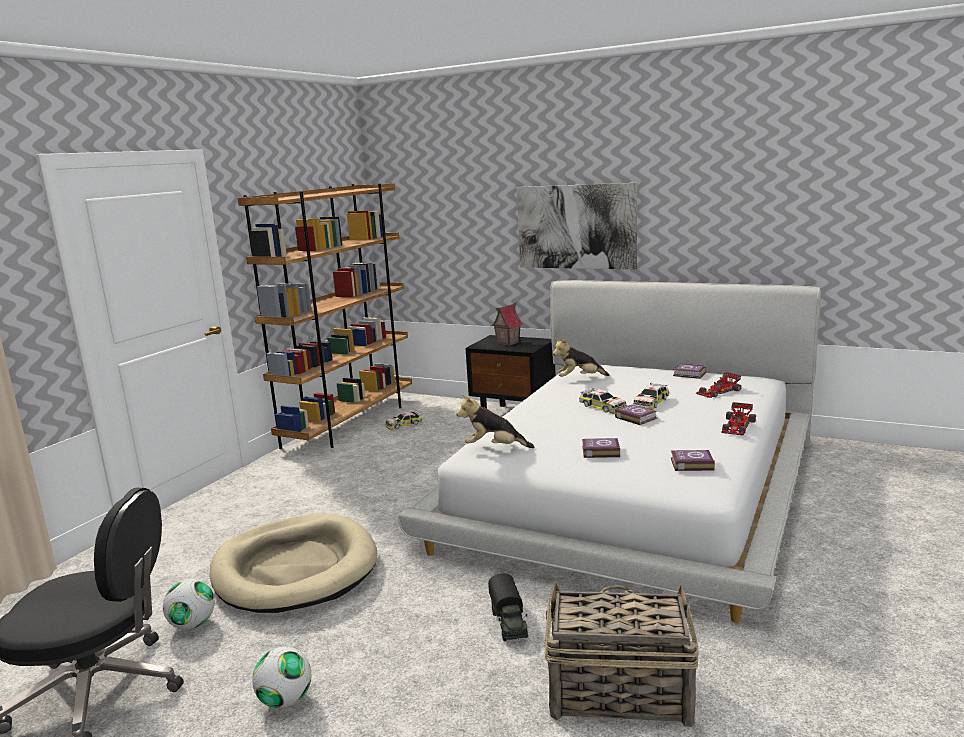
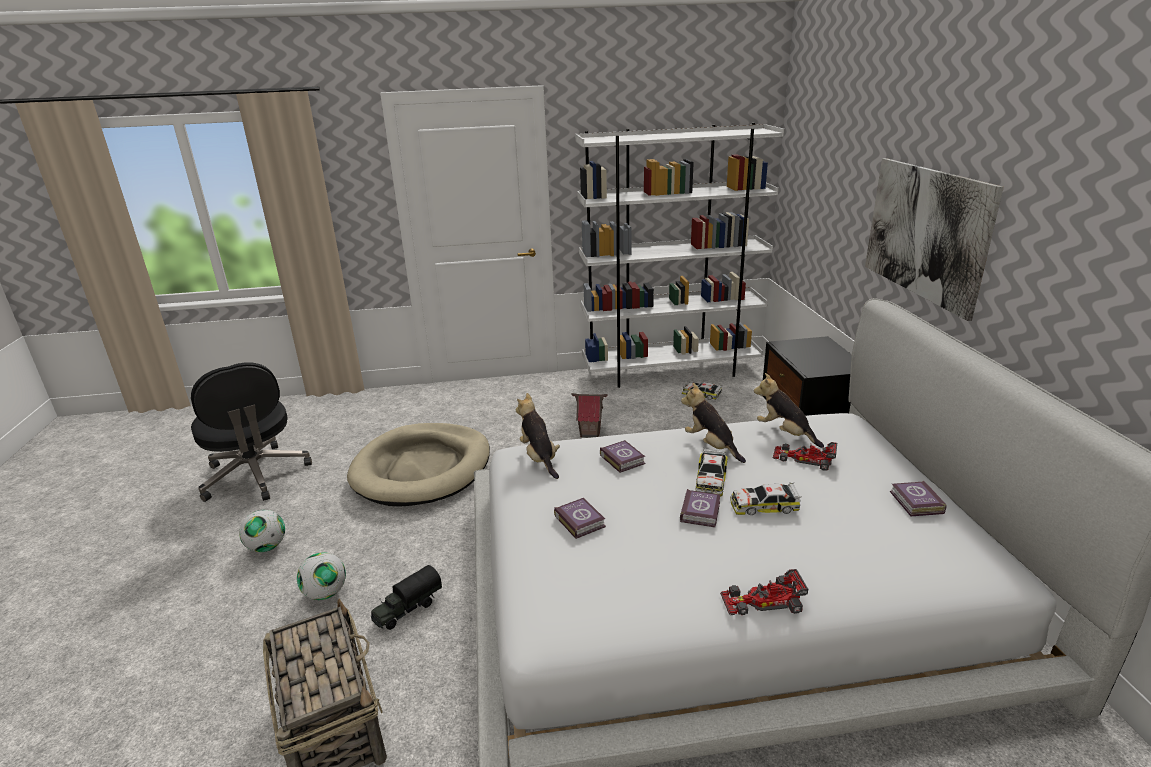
camera: 55 degrees right, 10 degrees up
(193, 624) = (334, 467): football -> football (326, 593)
(349, 423) = (671, 371): brown bookcase -> white bookcase
(507, 343) = (814, 354): toy house -> toy house (590, 432)
(564, 397) = (711, 446): none -> plush toy
(690, 464) = (596, 596): book -> book (622, 459)
(718, 391) = (876, 546): toy car -> toy car (804, 458)

